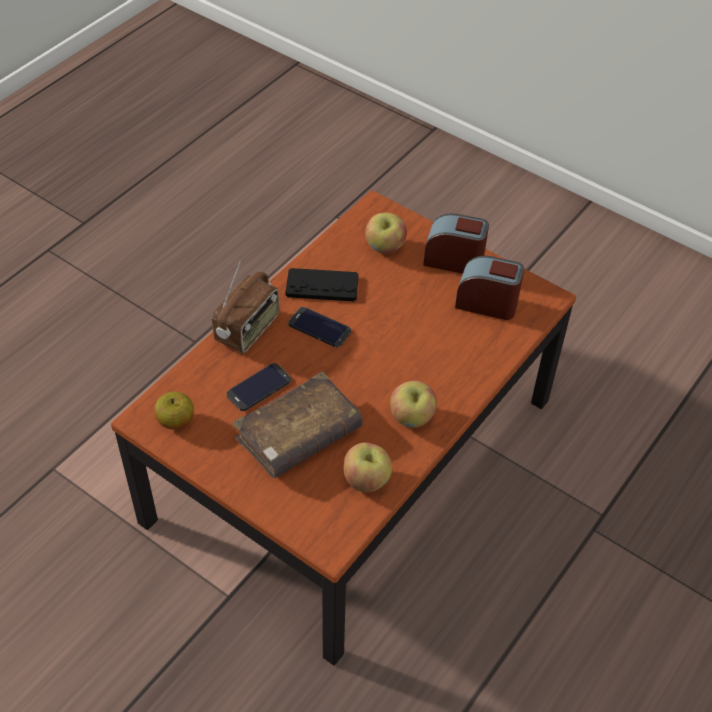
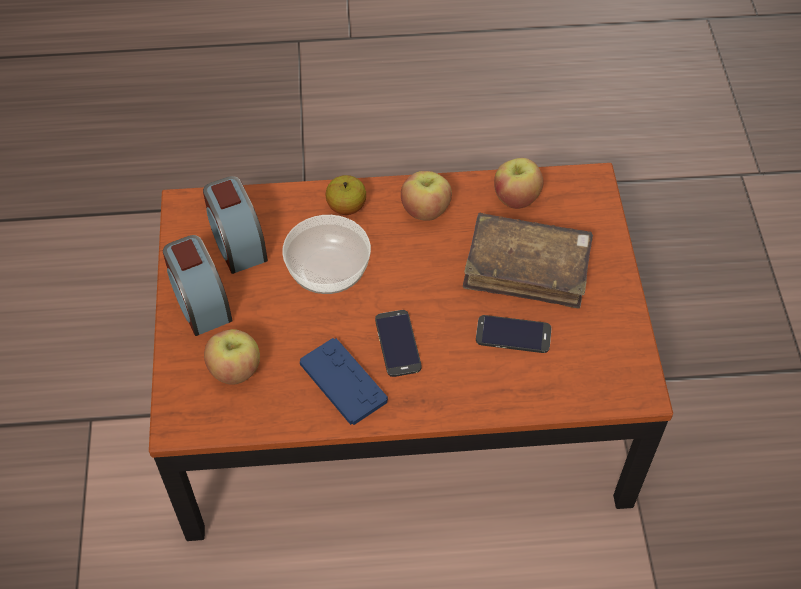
camera: 130 degrees left, 5 degrees up
(176, 421) = (614, 365): apple -> apple (346, 207)
(248, 330) = (461, 397): radio -> none
(322, 286) = (343, 382): black game controller -> blue game controller
(414, 331) = (327, 270): none -> bowl

